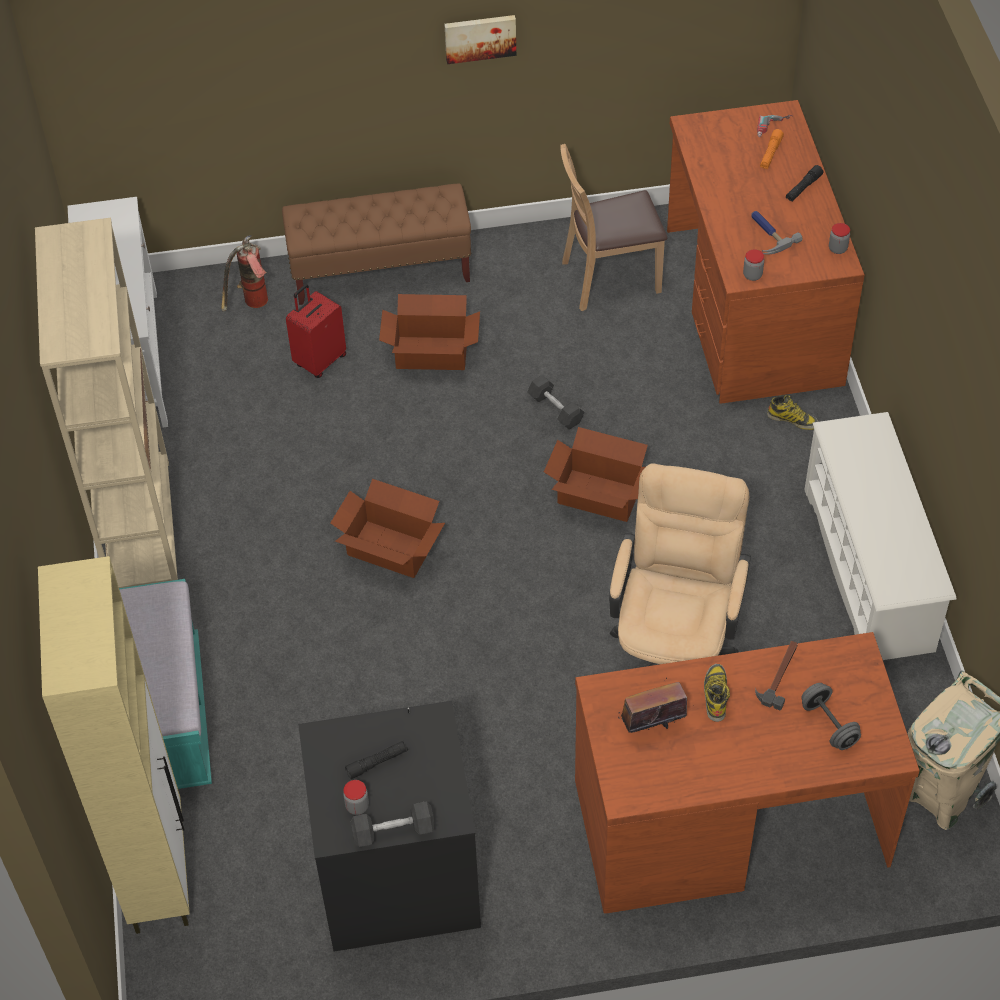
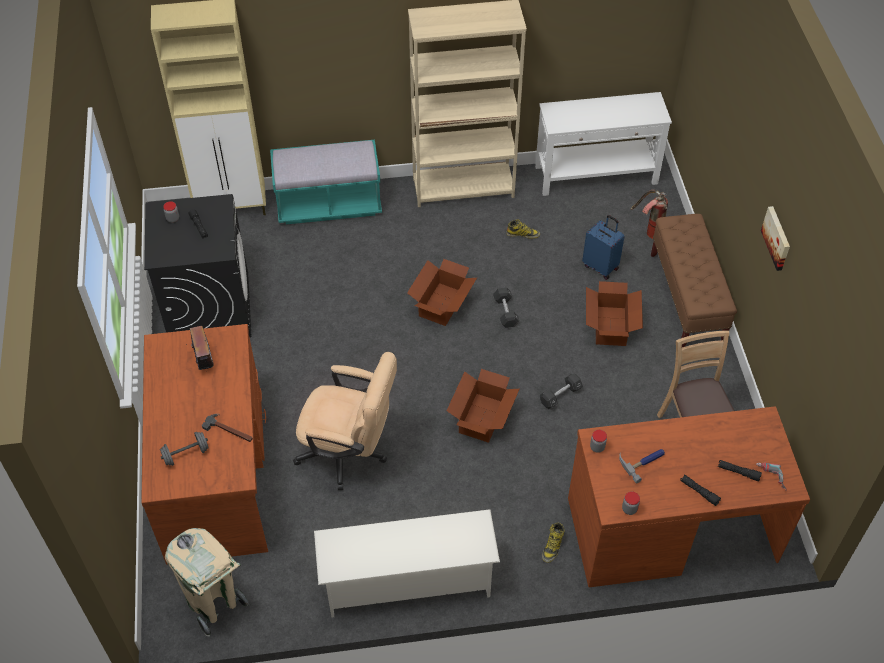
camera: 90 degrees right, 0 degrees up
(319, 360) = (601, 266): red suitcase -> blue suitcase
(393, 831) = (153, 234): black dumbbell -> black dumbbell (505, 312)
(715, 694) = (221, 394): boot -> boot (523, 234)
(770, 154) = (738, 472): orange flashlight -> black flashlight

